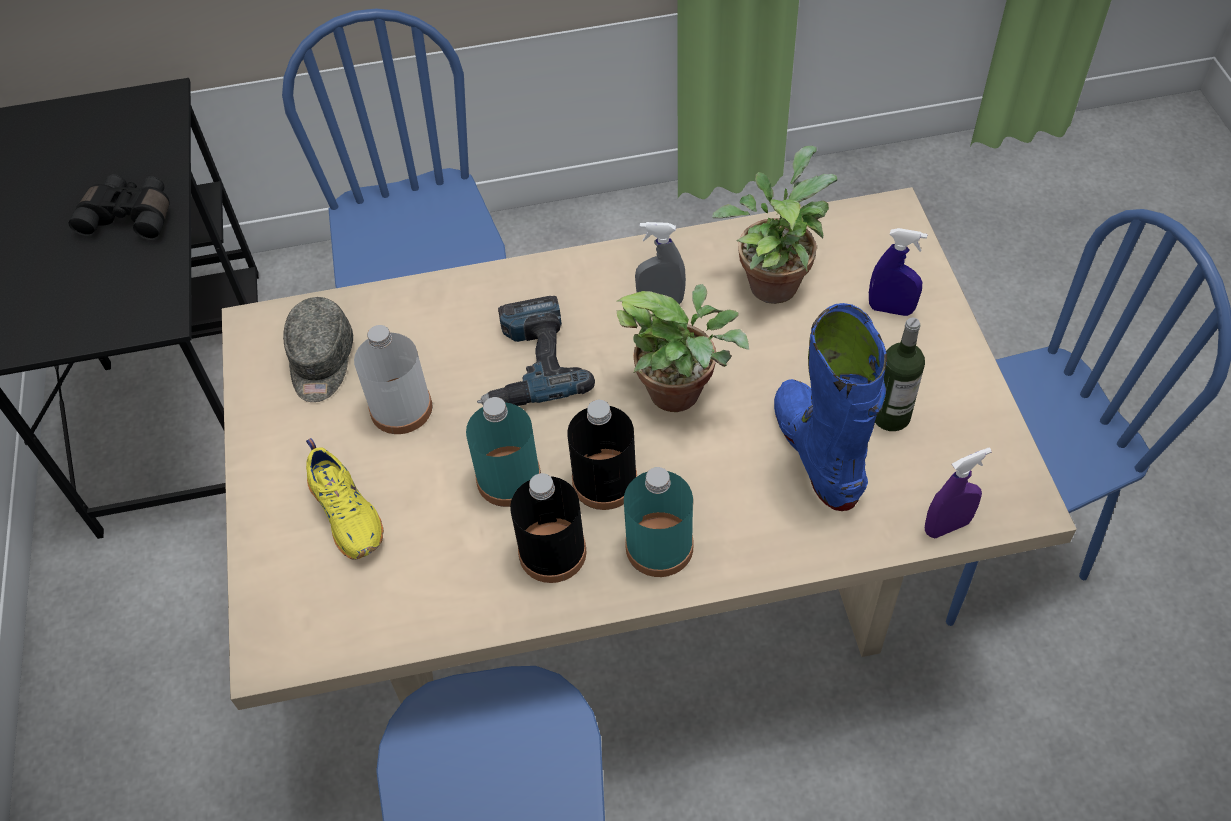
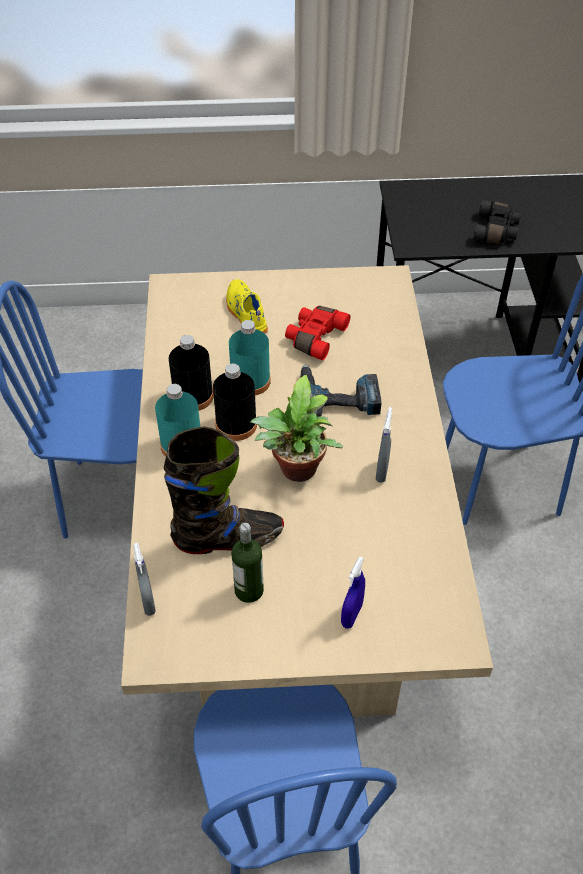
camera: 95 degrees right, 5 degrees down
(321, 361) = (358, 305): grey cap -> none
(348, 513) = (245, 314): yellow shoe -> yellow shoe turned 90 degrees clockwise
(401, 408) = (314, 337): white bottle -> red binoculars
(773, 280) = (393, 542): potted plant -> none
(818, 453) = (228, 539): blue boot -> black boot
(947, 526) = (148, 602): purple spray bottle -> grey spray bottle

